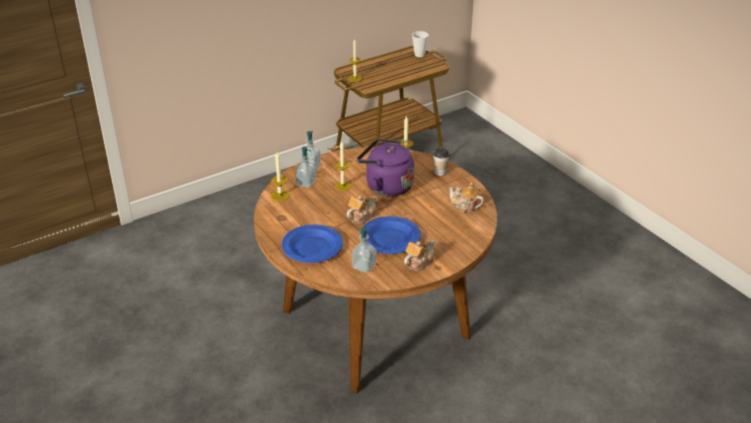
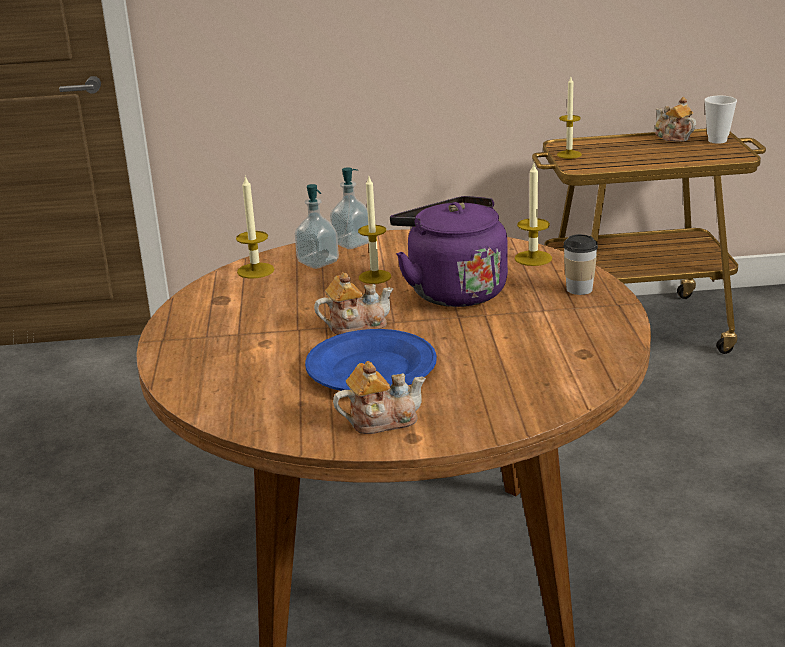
camera: 30 degrees right, 10 degrees down
(312, 247) = (218, 351): blue plate -> none
(364, 266) = (271, 401): soap dispenser -> none
(464, 207) = (574, 350): teapot -> teapot (672, 137)

